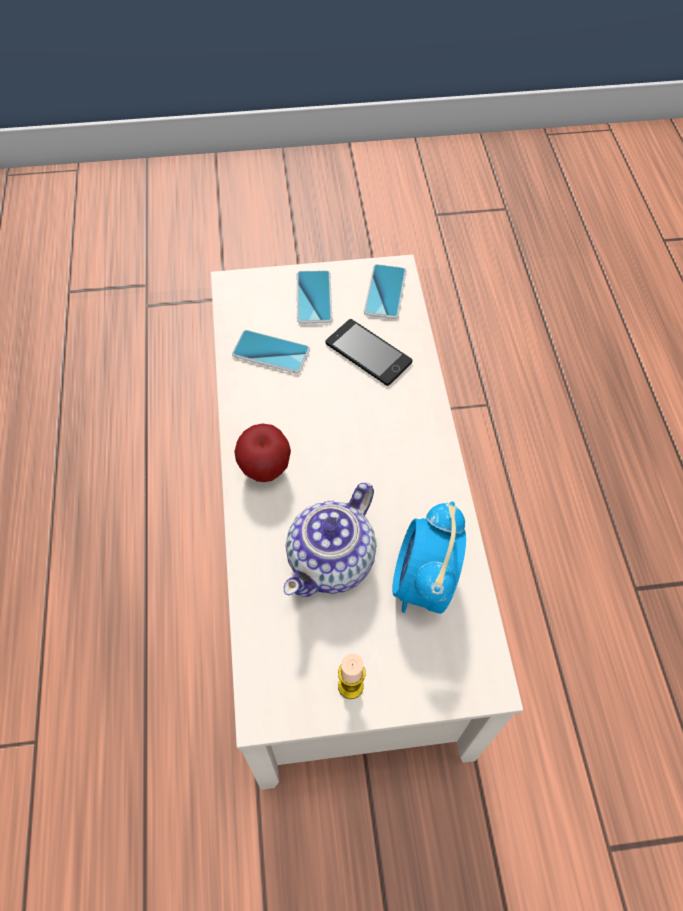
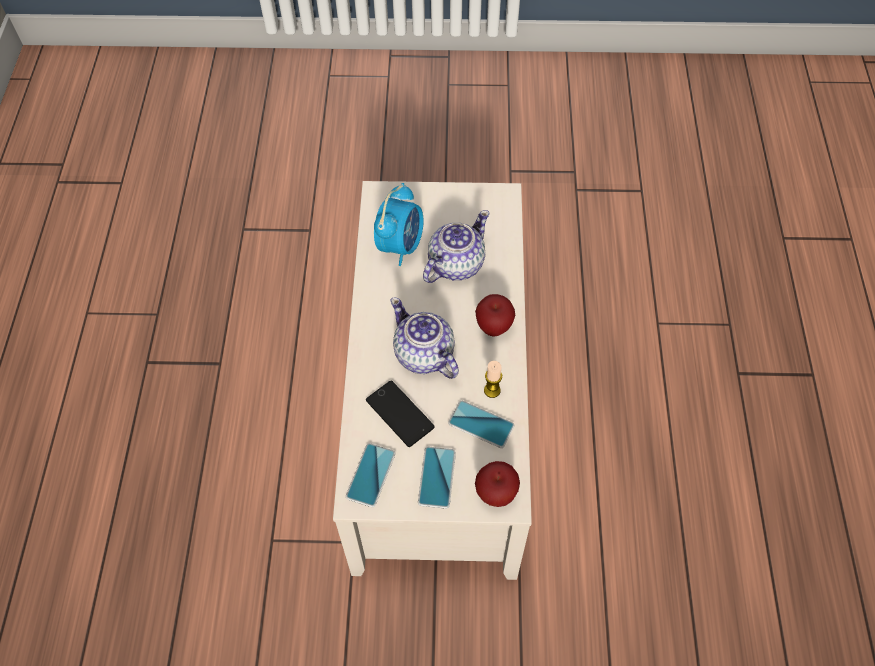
camera: 170 degrees left, 0 degrees up
(249, 290) = (496, 494): none -> apple
(350, 686) = (455, 200): candle -> candle (492, 390)
(353, 422) = (424, 355): none -> teapot

